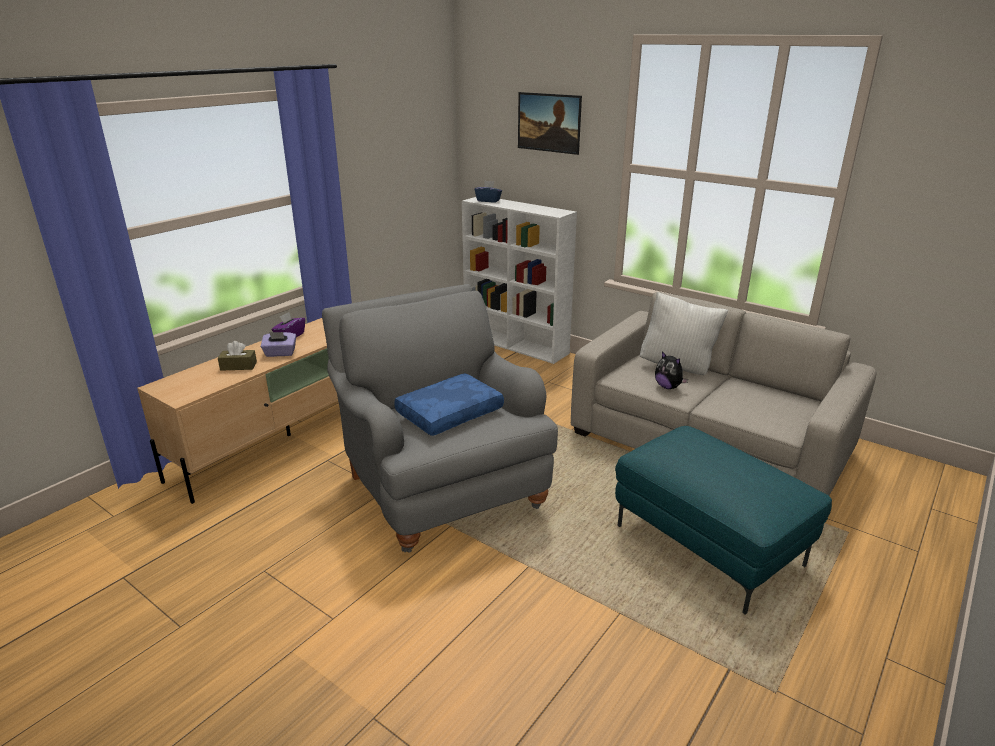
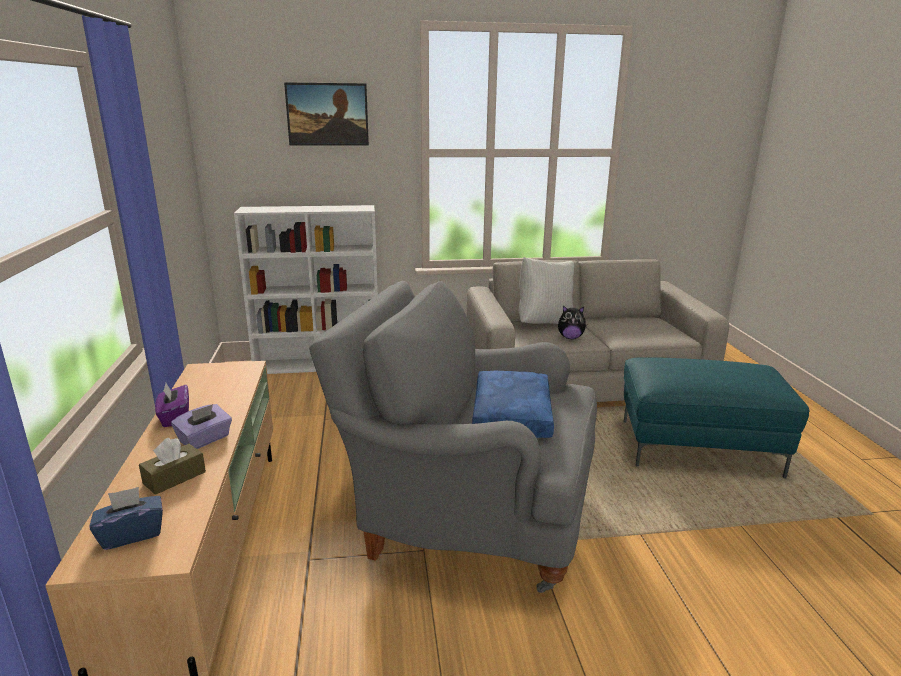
camera: 45 degrees left, 5 degrees down
(488, 200) = (264, 209): blue tissue box -> blue tissue box (132, 534)

